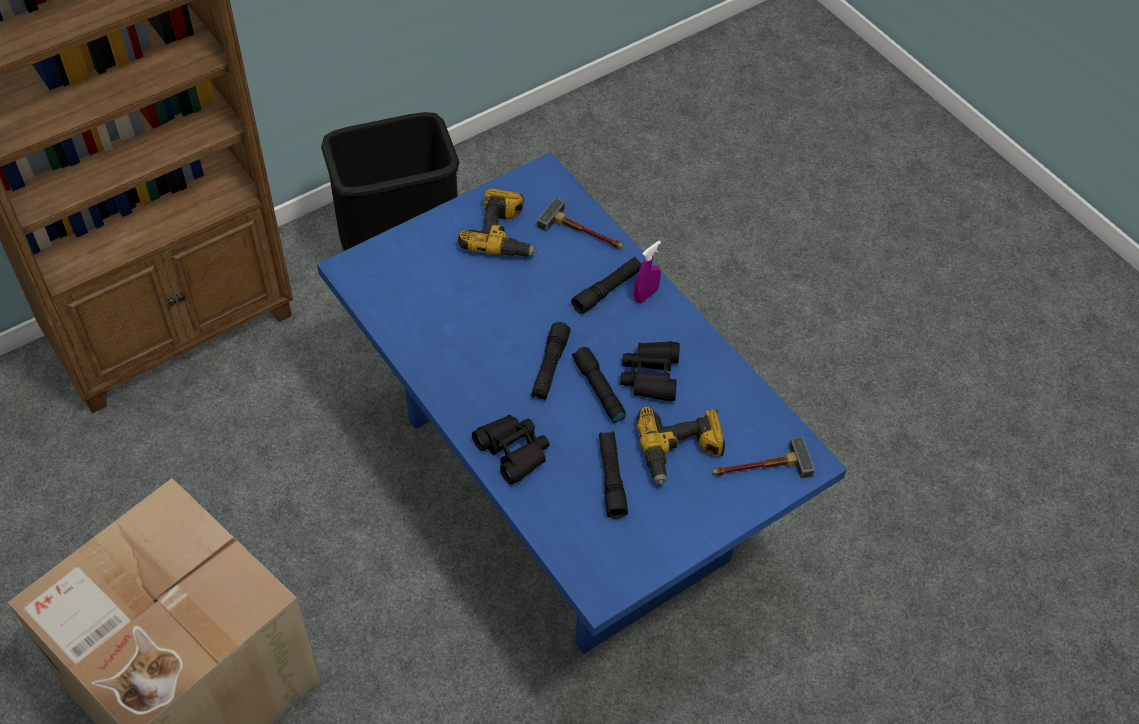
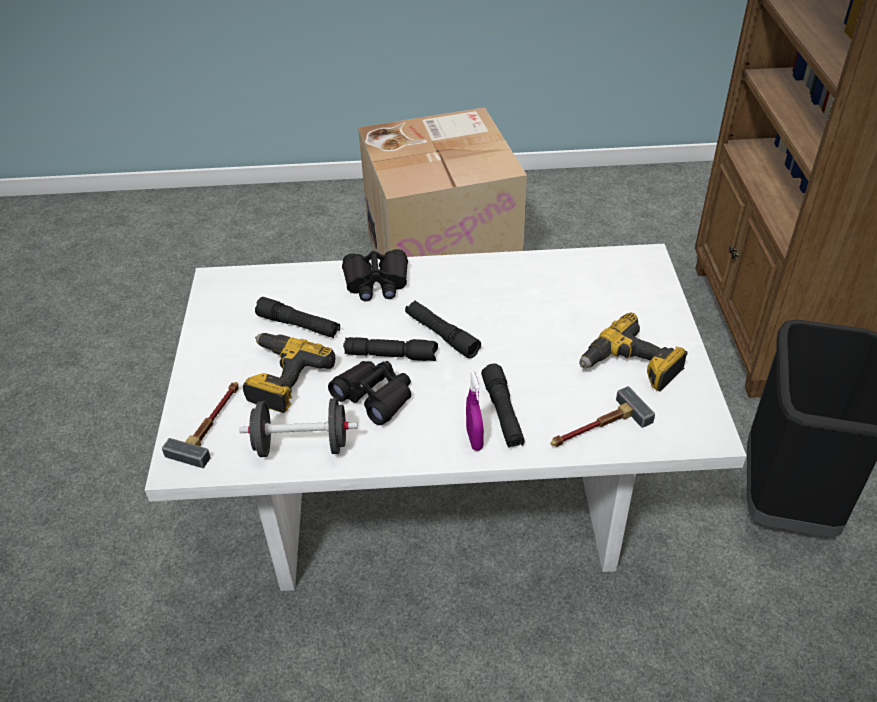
camera: 125 degrees right, 10 degrees down
(567, 488) = (442, 506): blue dining table -> white dining table
(732, 394) = (302, 445): none -> black dumbbell

